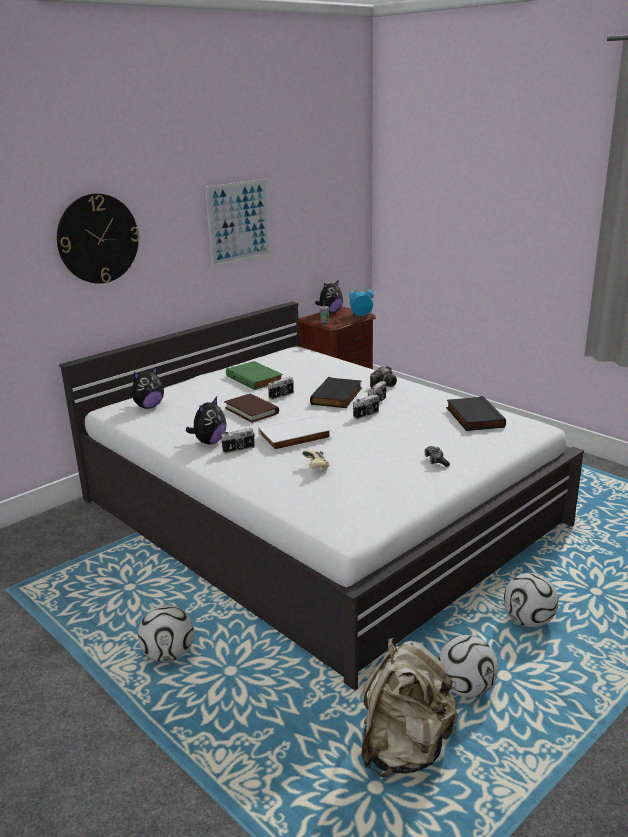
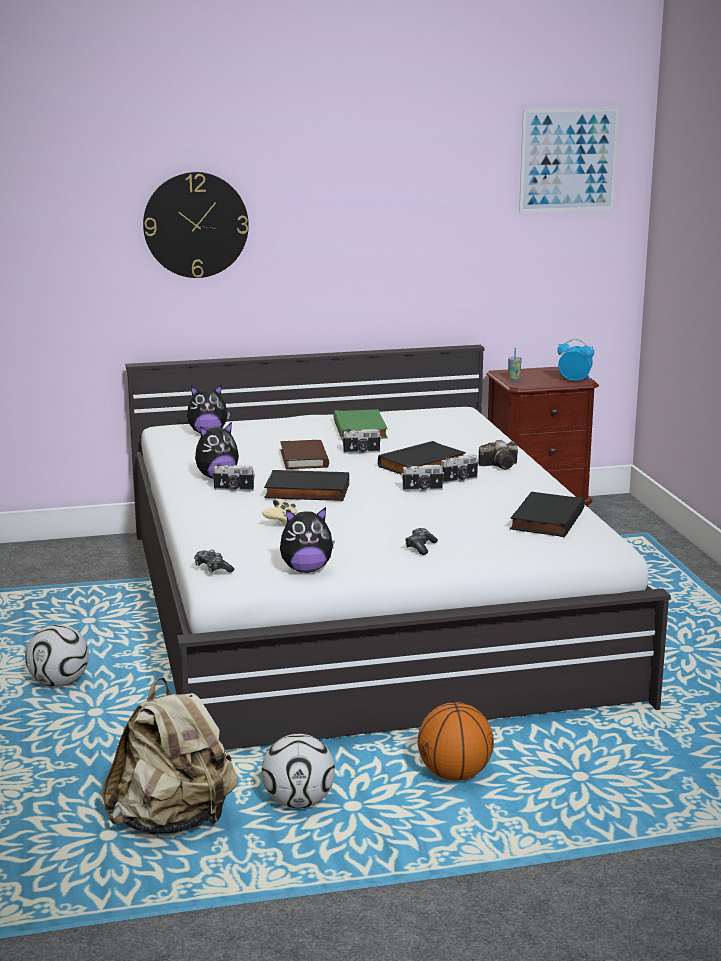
camera: 30 degrees right, 5 degrees down
(239, 222) = (403, 226): picture -> picture (568, 160)
(295, 437) = (306, 492): white book -> black book
(328, 525) = (212, 569): none -> game controller
(330, 312) = (541, 370): plush toy -> plush toy (306, 569)
(528, 621) = (455, 775): football -> basketball

